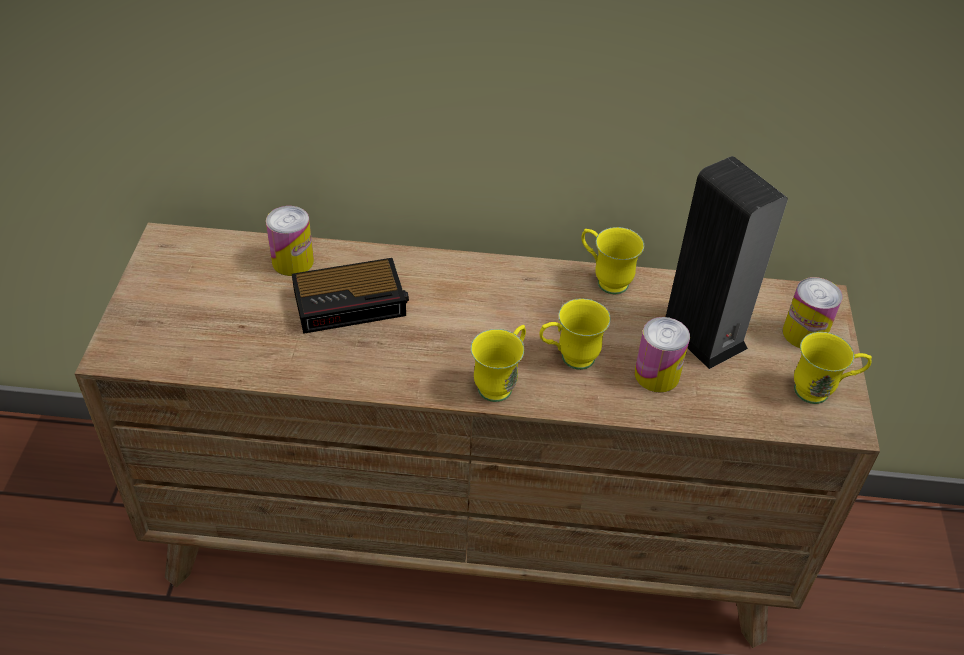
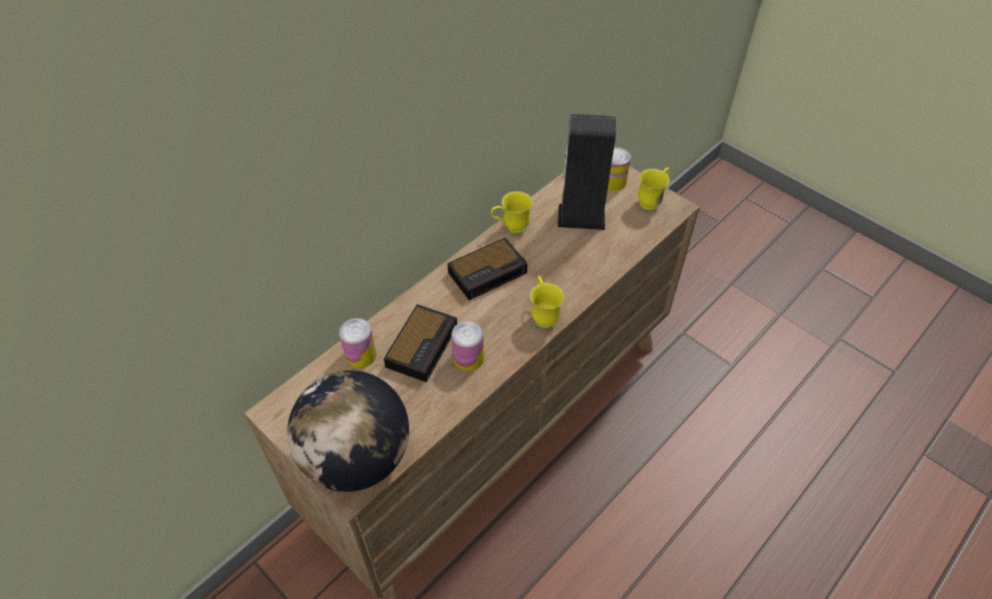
camera: 50 degrees left, 5 degrees up
(157, 334) = (357, 458): none -> globe
(515, 298) = (489, 272): none -> alarm clock
(569, 359) = (551, 277): yellow mug -> none
(656, 375) = (591, 251): can -> can (468, 358)

